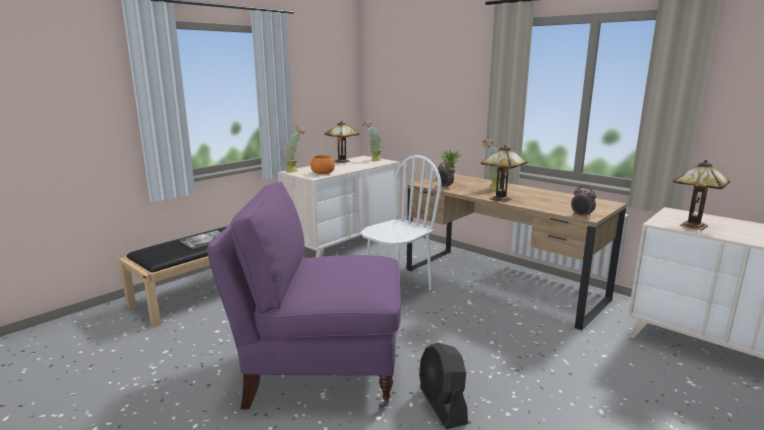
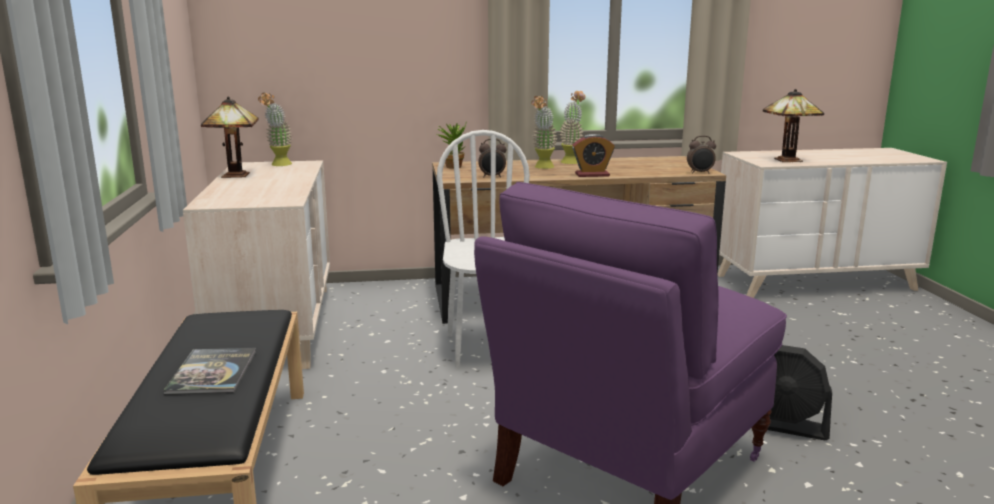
camera: 50 degrees left, 0 degrees up
(295, 171) = (212, 201): potted plant -> potted plant (571, 161)
(322, 173) = (274, 194): orange bowl -> none
(502, 199) = (592, 175): table lamp -> alarm clock

